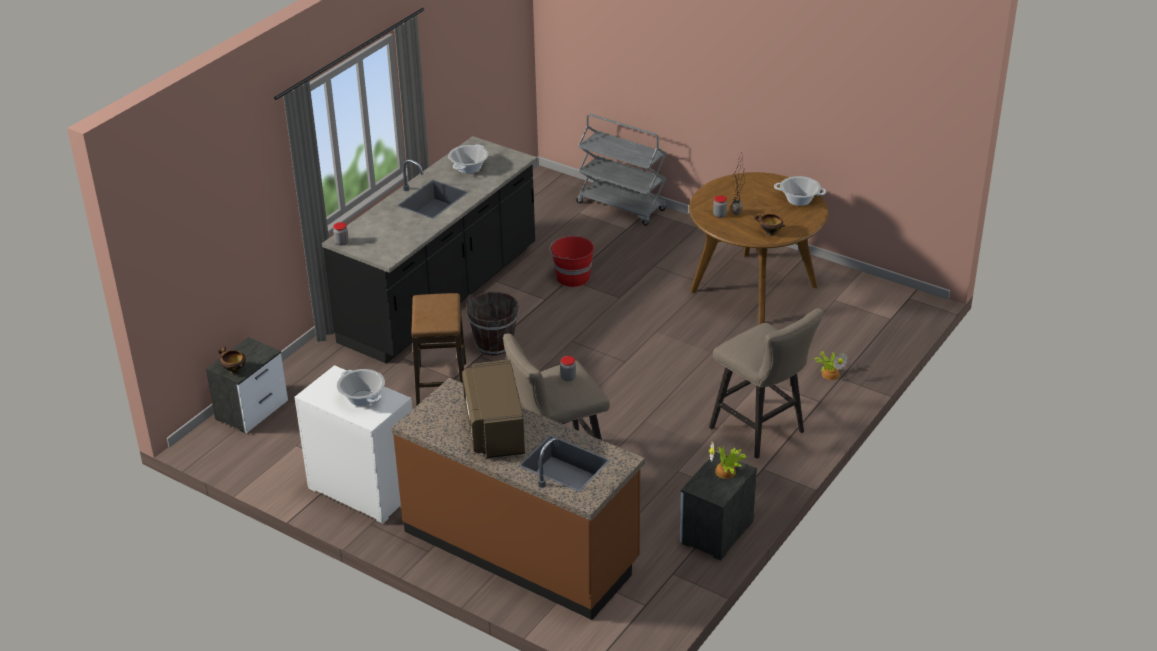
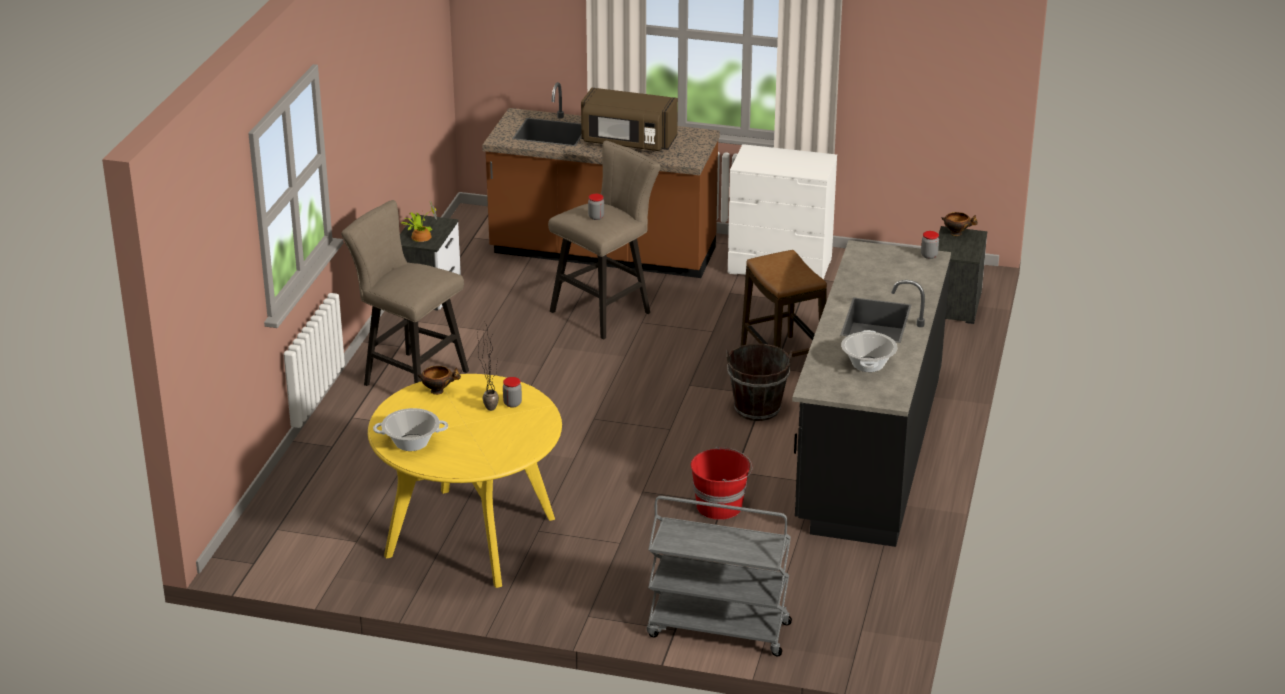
camera: 160 degrees right, 5 degrees down
(362, 398) = (773, 162): cooking pot -> none
(494, 428) = (628, 142): brown microwave -> brown microwave turned 135 degrees clockwise
(753, 288) = (470, 536): brown dining table -> yellow dining table
(830, 373) = (345, 449): potted plant -> none

